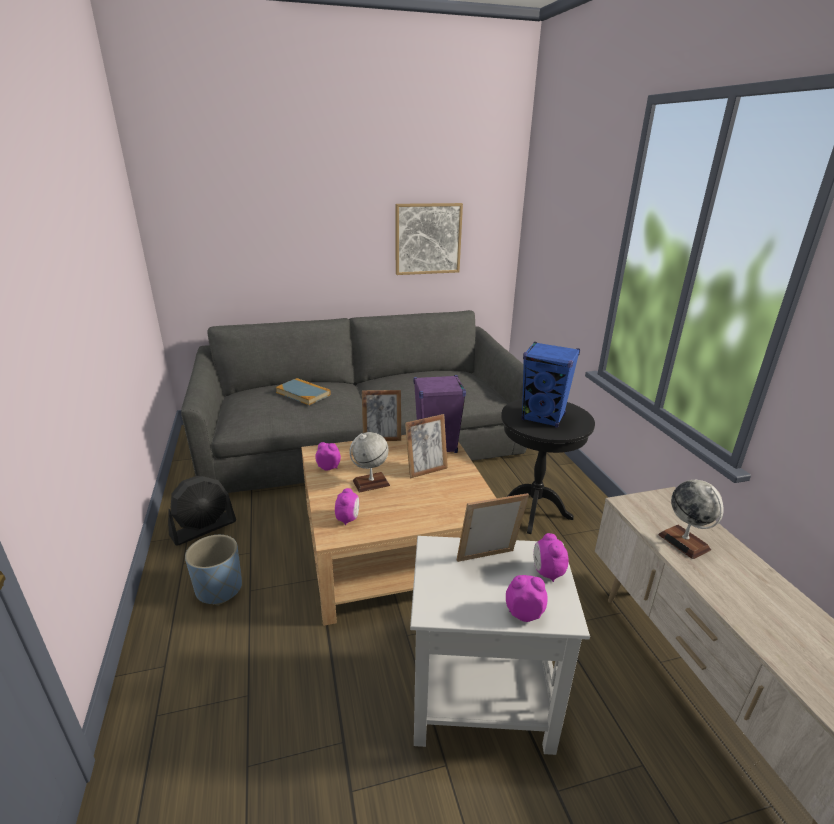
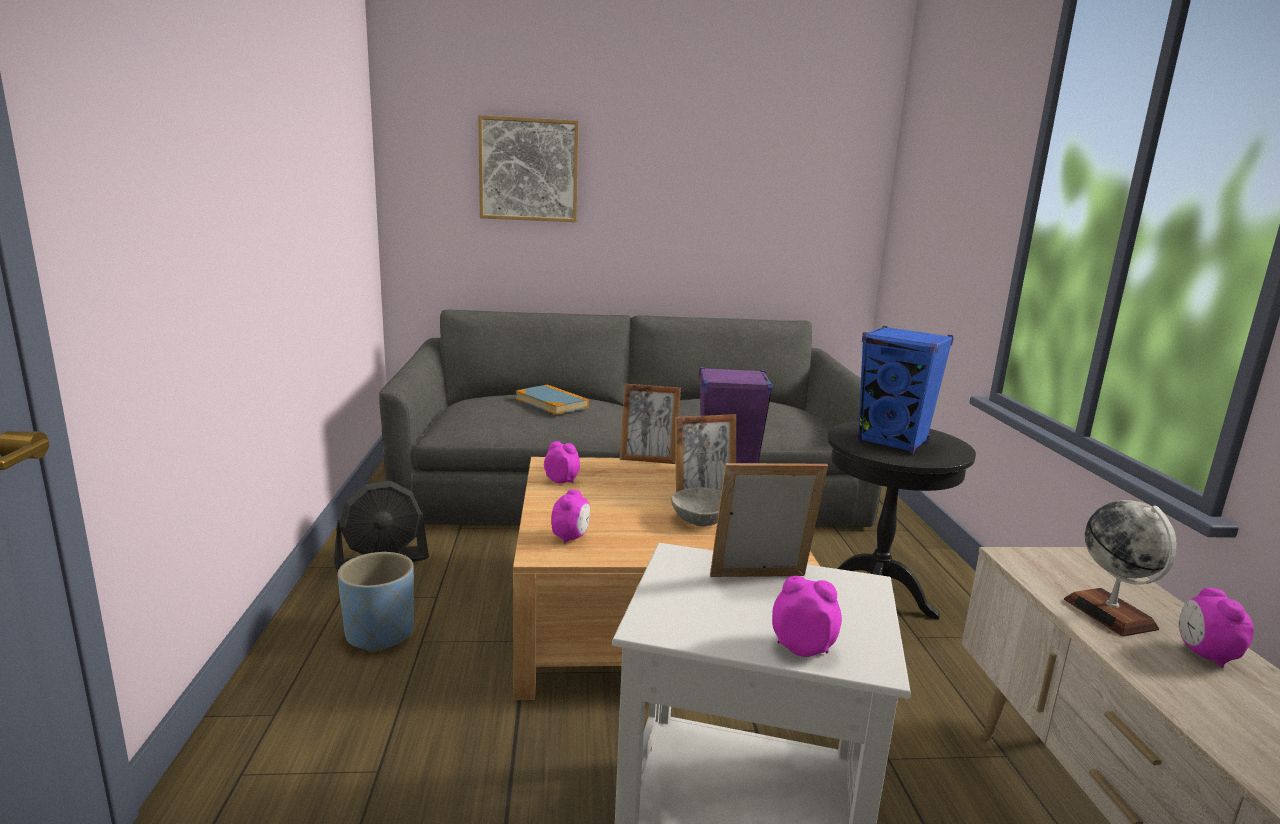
camera: 10 degrees right, 10 degrees down
(371, 483) = (617, 503): globe -> none
(428, 239) = (751, 217): picture -> picture (529, 170)
(429, 490) = (701, 520): none -> grey bowl
(547, 572) = (854, 607): alarm clock -> alarm clock (1205, 655)

